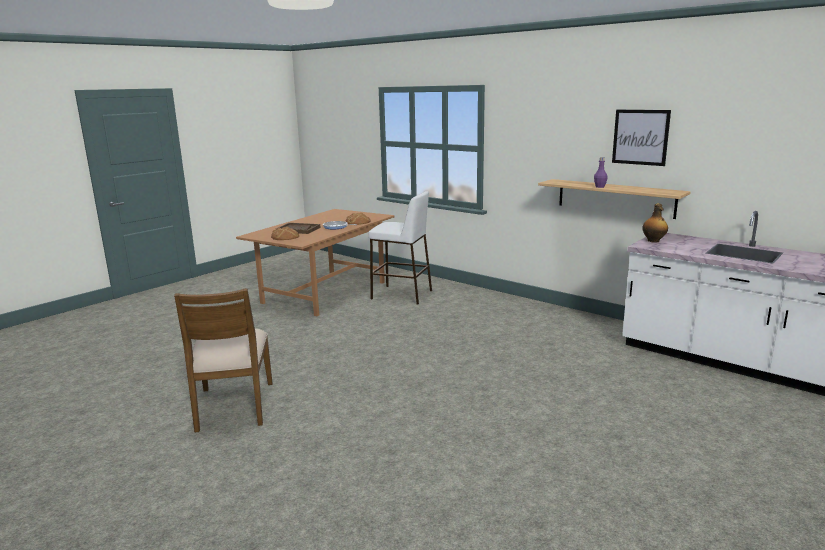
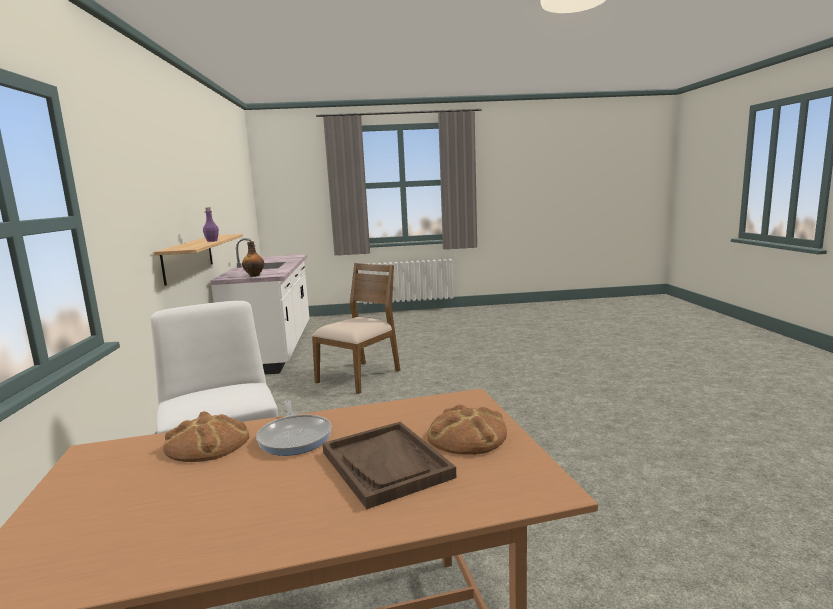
camera: 135 degrees left, 5 degrees down
(233, 406) = (671, 439): brown chair -> brown chair (360, 376)
(640, 137) = (186, 187): picture -> none

